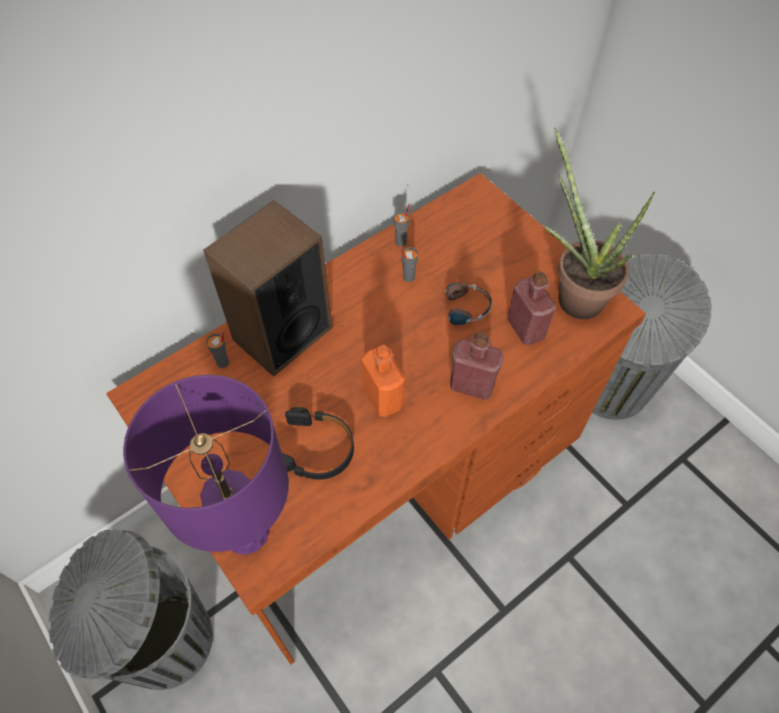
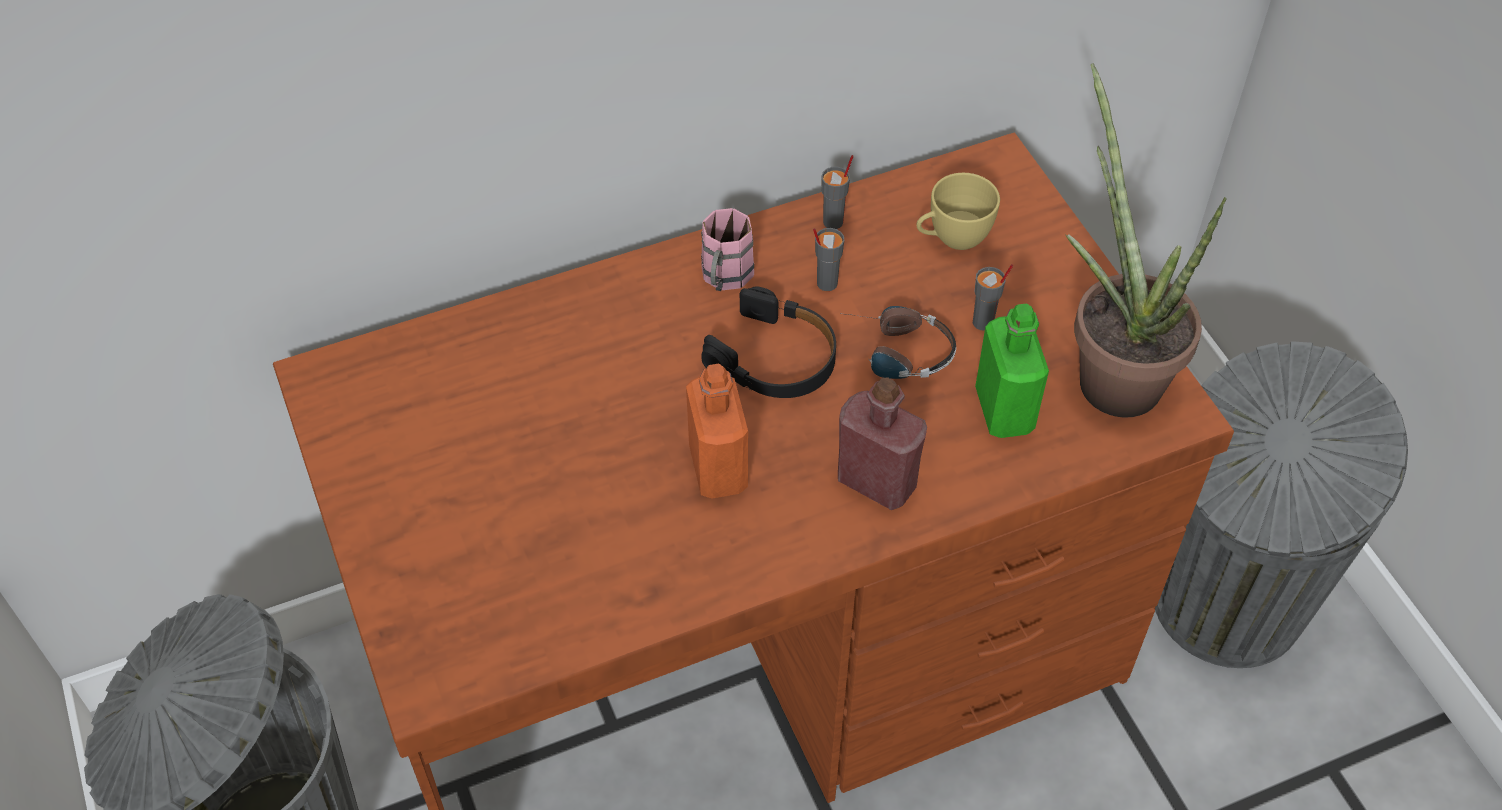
camera: 15 degrees right, 5 degrees down
(223, 362) = (472, 355): grey cup -> grey cup (983, 322)
(245, 532) = (426, 624): purple table lamp -> none
(282, 333) = (582, 330): speaker -> none
(316, 450) = (580, 525): black headphones -> black headphones (775, 359)
(352, 287) = (724, 280): none -> pink mug
(467, 238) = (952, 238): none -> yellow cup
(525, 328) = (1004, 410): red bottle -> green bottle

